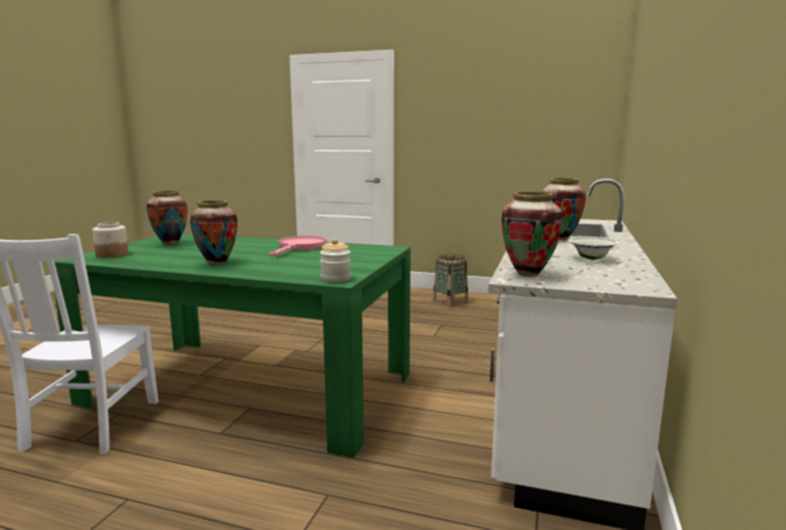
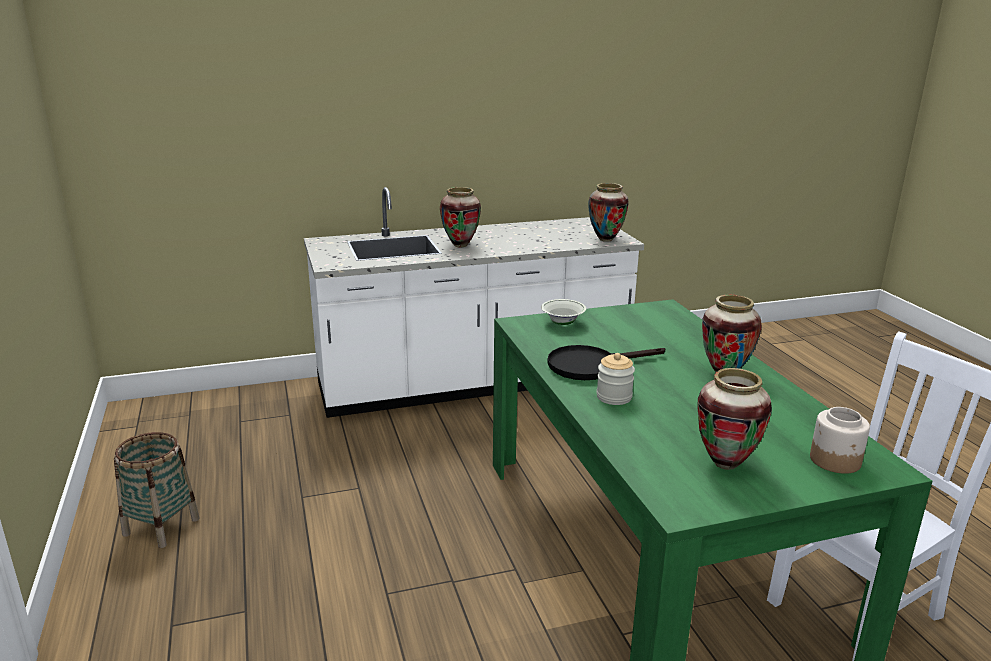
camera: 125 degrees left, 10 degrees up
(300, 247) = (591, 366): pink frying pan -> black frying pan
(335, 279) = (664, 309): jar -> jar (614, 397)
(591, 259) = (532, 232): white bowl -> white bowl (562, 323)

